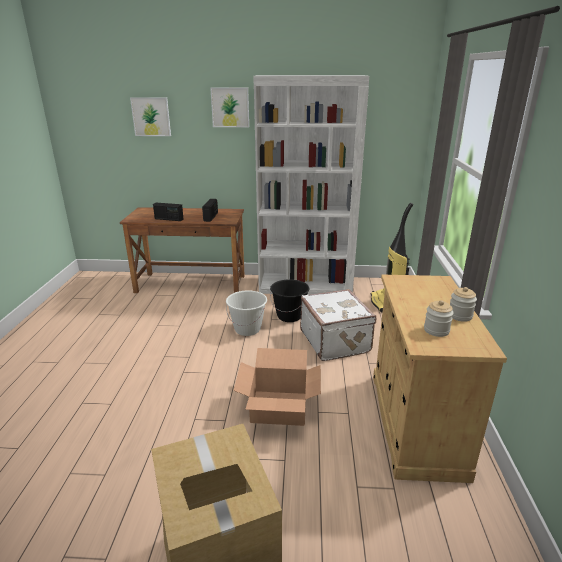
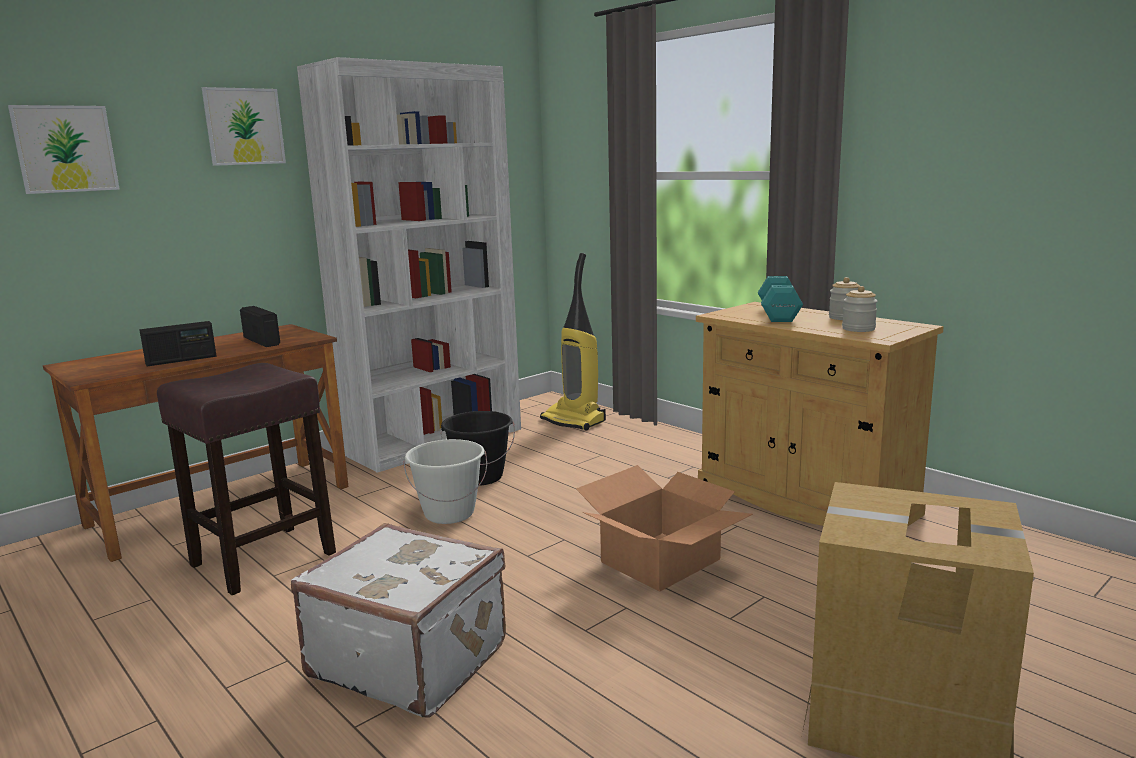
camera: 45 degrees left, 10 degrees down
(164, 316) = (261, 560): none -> brown stool
(335, 341) = (591, 475): white suitcase -> white suitcase (410, 658)
(429, 294) = (779, 314): none -> turquoise dumbbell

